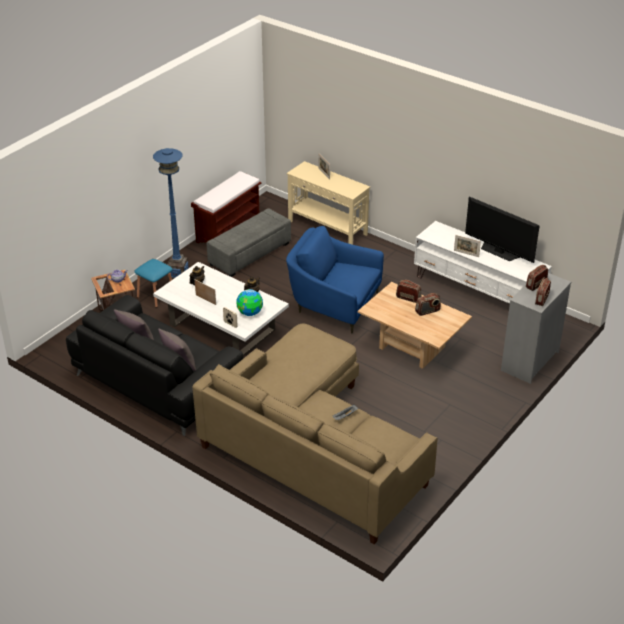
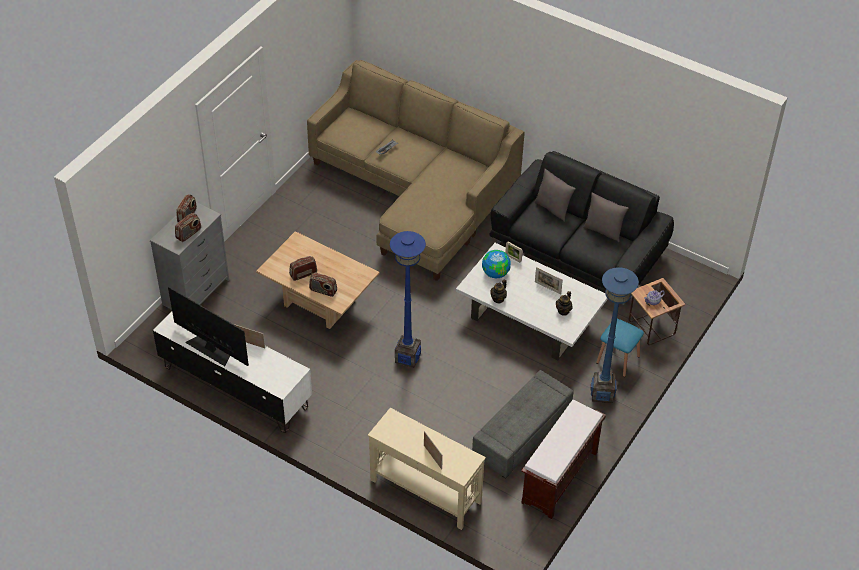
camera: 175 degrees right, 10 degrees up
(334, 304) = (408, 358): blue armchair -> blue floor lamp

